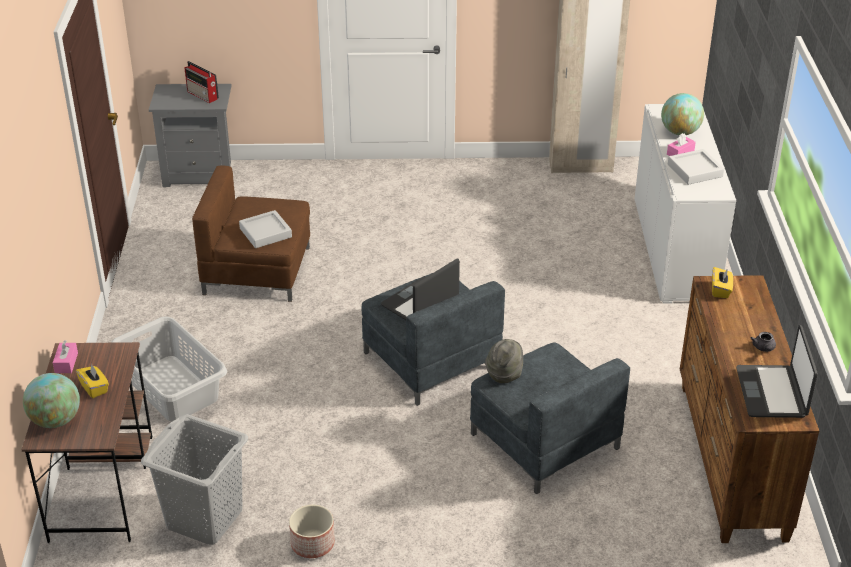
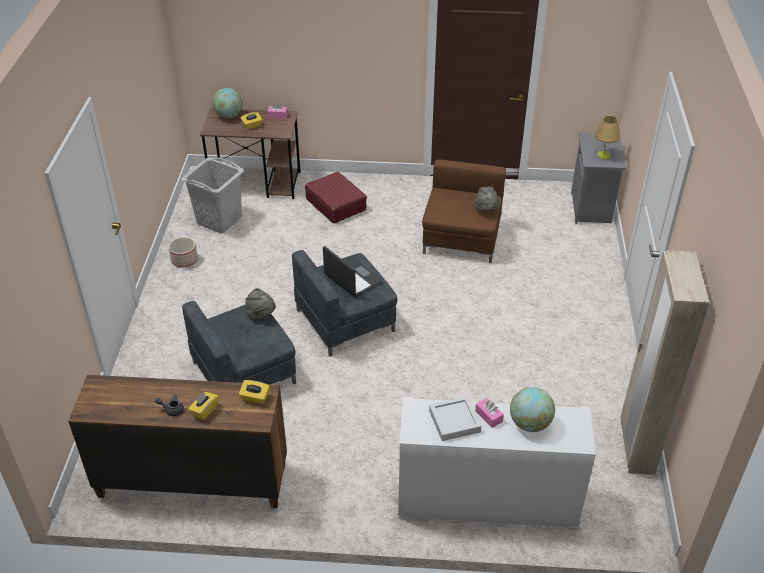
camera: 95 degrees right, 5 degrees up
(172, 389) = (336, 204): grey laundry basket -> red suitcase
(203, 95) = (603, 155): radio -> table lamp
(265, 233) = (448, 208): grey tray -> none
(271, 204) = (486, 210): none -> grey hat
(754, 324) = (204, 410): none -> yellow tissue box
(772, 393) = (119, 402): laptop -> none

